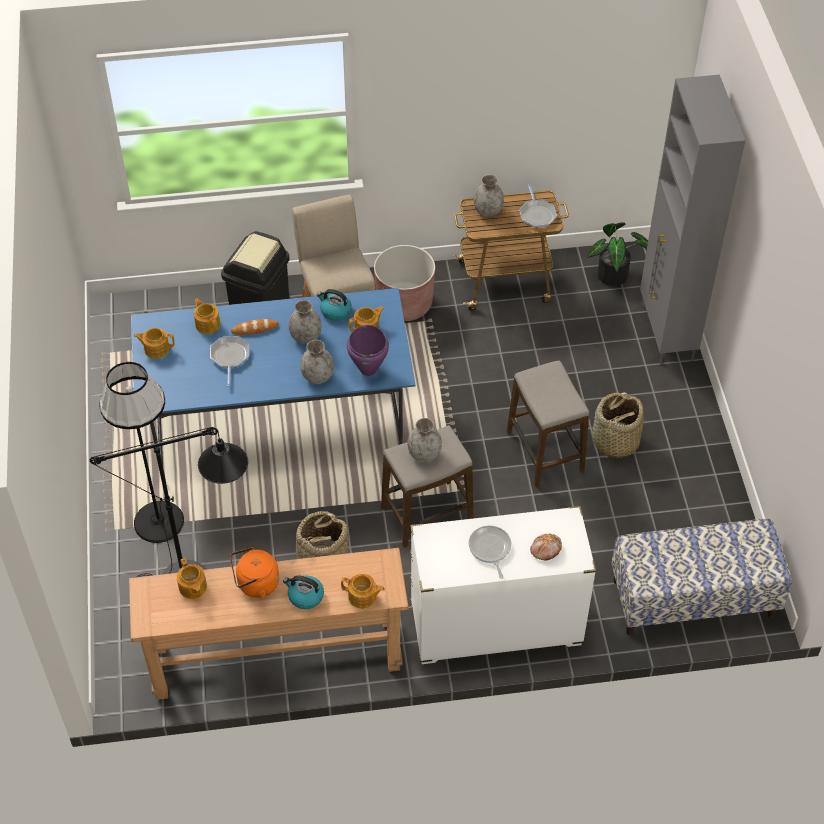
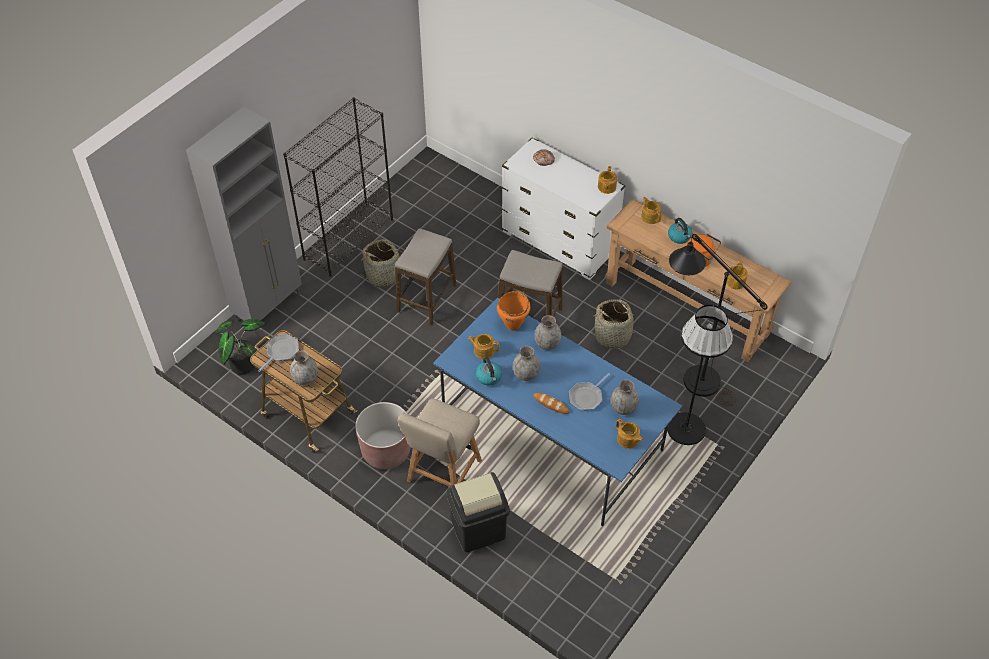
camera: 135 degrees left, 0 degrees up
(207, 324) = (577, 431): teapot -> teapot (606, 187)
(368, 369) = (512, 325): purple cooking pot -> orange cooking pot
(424, 454) = (532, 270): grey vase -> grey vase (623, 408)
(490, 549) = (570, 178): frying pan -> none
(692, 599) = (452, 186): bench -> none
(700, 449) = (349, 239): none -> black bookcase

